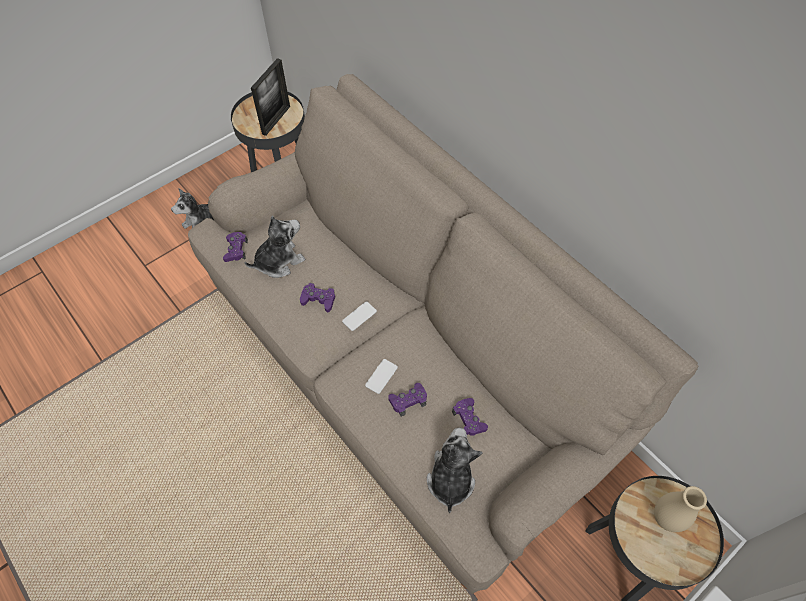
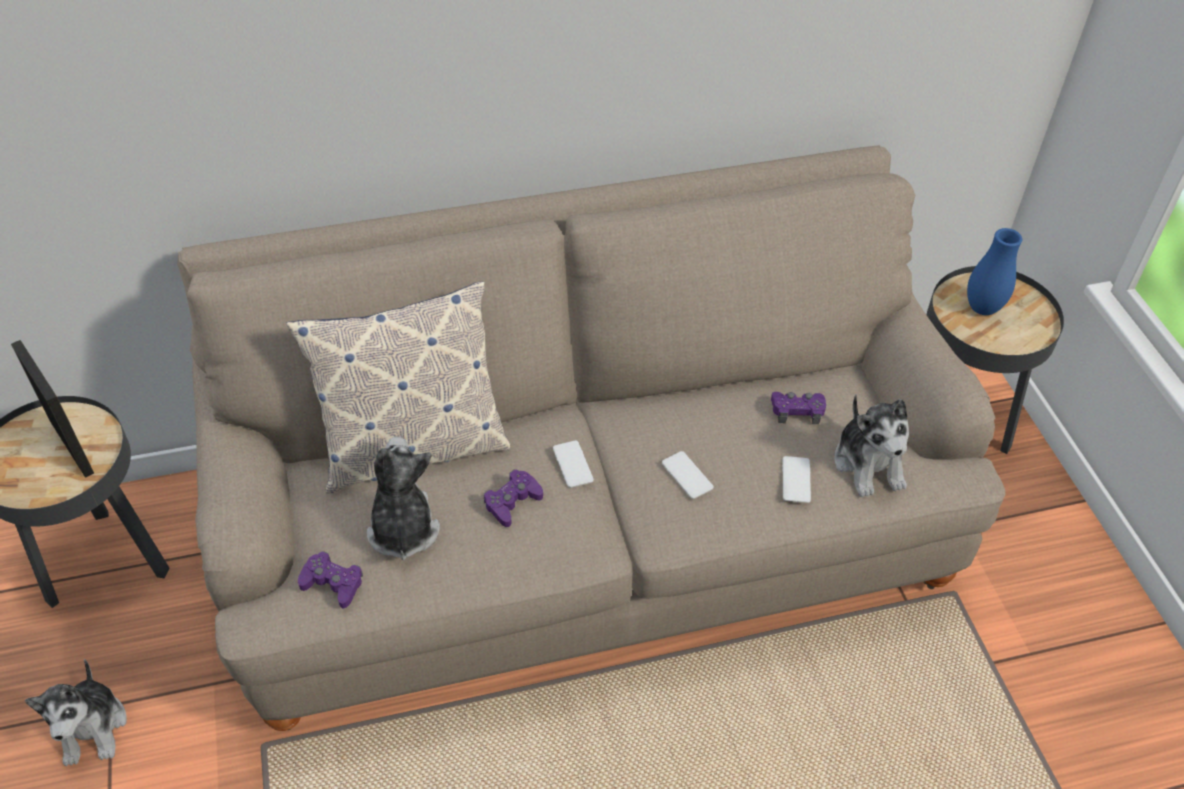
camera: 65 degrees left, 10 degrees down
(335, 242) = (413, 448): none -> pillow
(408, 400) = (741, 459): purple game controller -> none
(409, 438) = (796, 480): none -> phone
(450, 479) = (869, 464): plush toy -> plush toy turned 135 degrees counterclockwise
(665, 518) = (982, 308): beige vase -> blue vase

